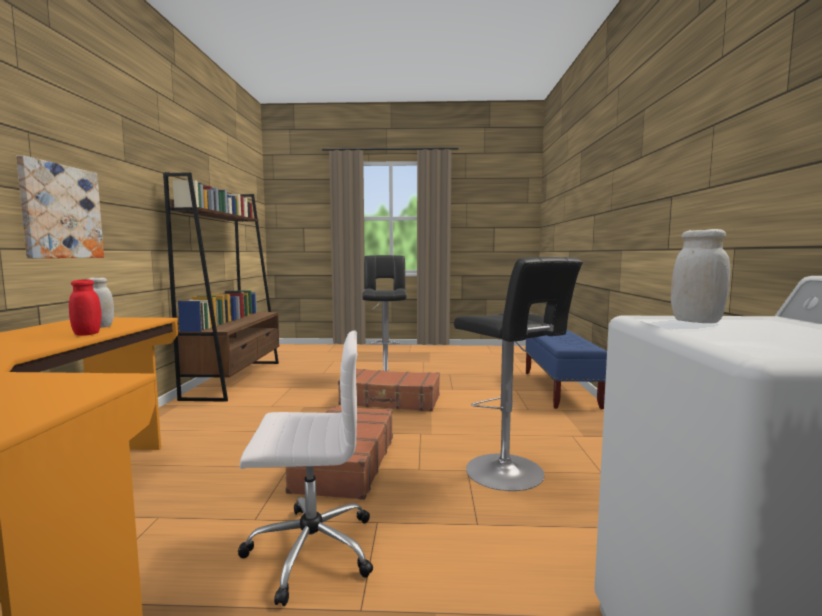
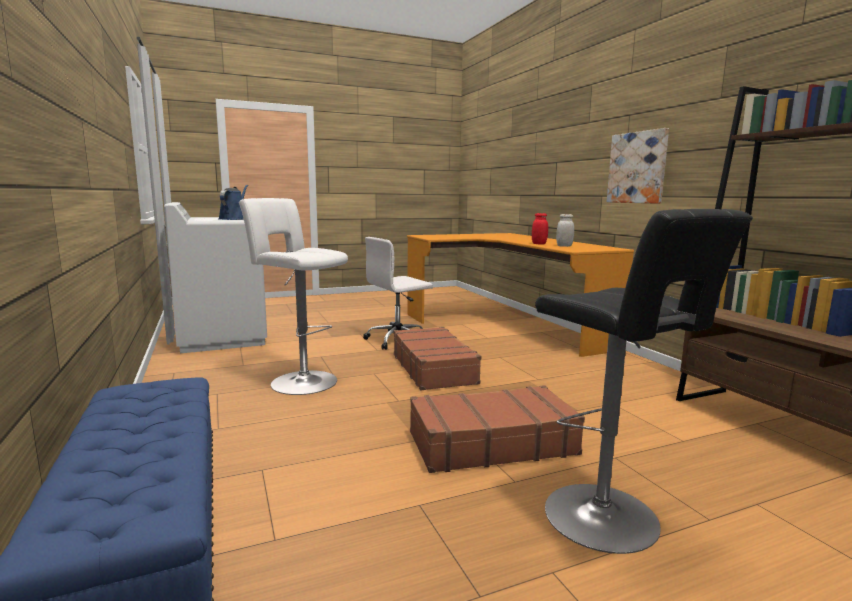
camera: 155 degrees right, 5 degrees up
(509, 473) = (300, 381): black stool -> white stool
(696, 321) = (234, 219): white jar -> blue watering can

